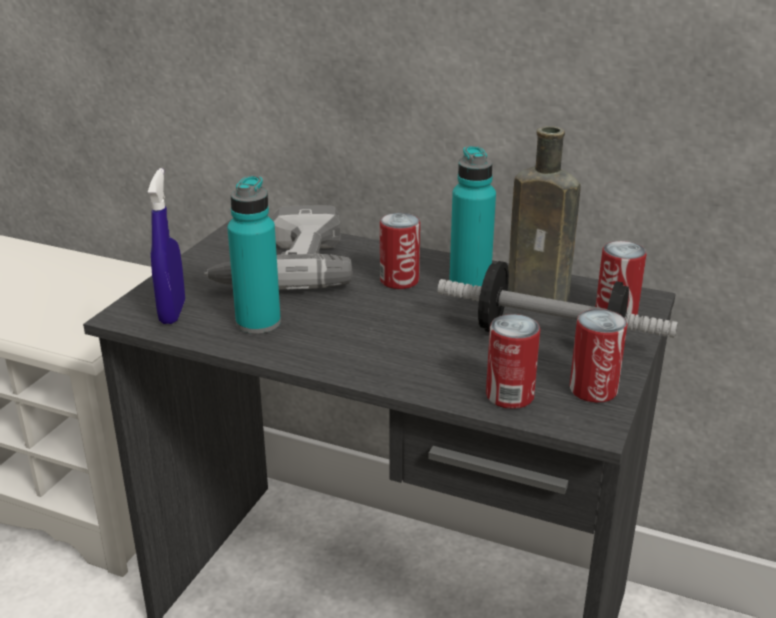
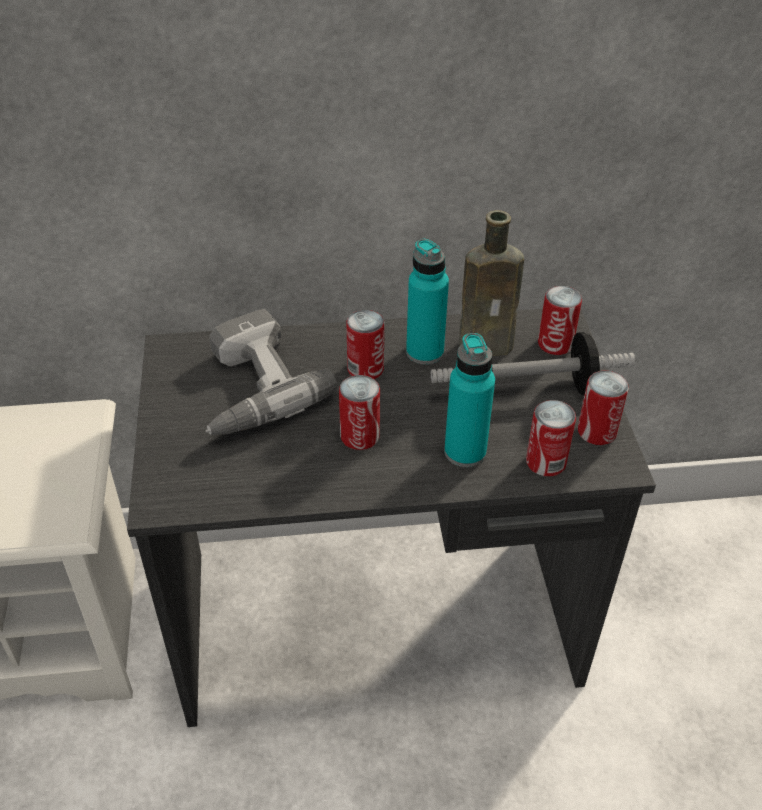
camera: 30 degrees left, 15 degrees up
(172, 312) = (200, 482): blue spray bottle -> none
(258, 323) = (289, 464): turquoise bottle -> turquoise bottle (465, 452)
(342, 323) = (360, 436): none -> can

